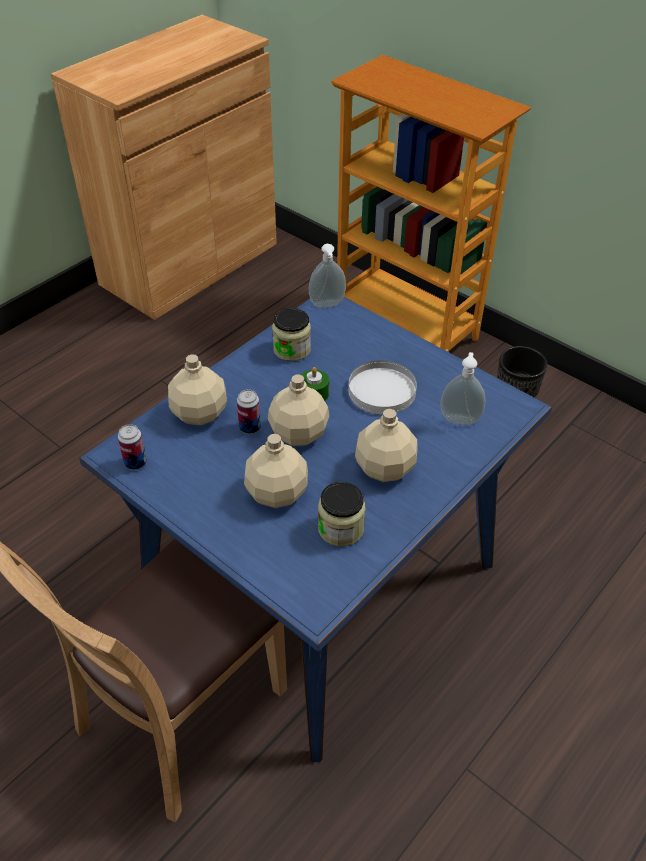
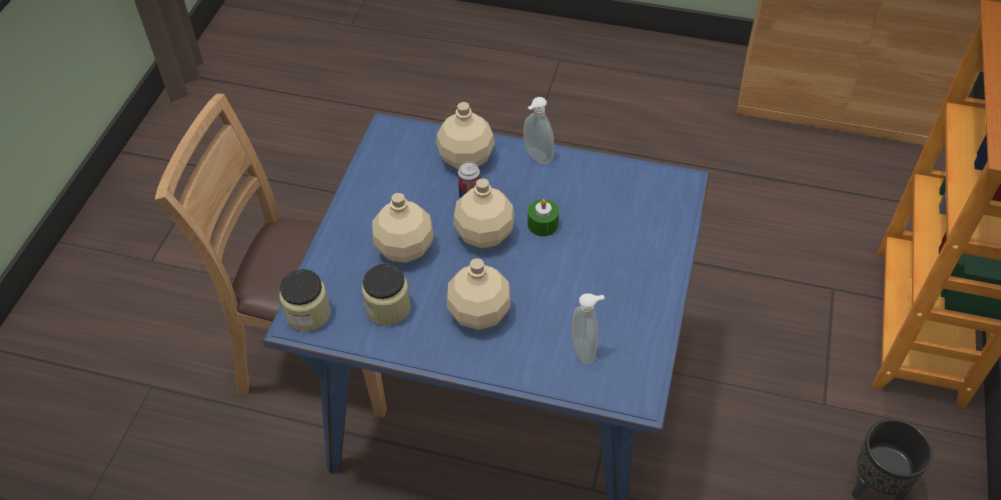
camera: 65 degrees right, 5 degrees up
(135, 463) = (386, 146): can -> none
(292, 349) = (592, 184): jar -> jar (308, 313)
(327, 305) = (678, 183): soap dispenser -> soap dispenser (536, 157)
(381, 390) = (582, 272): white plate -> none

